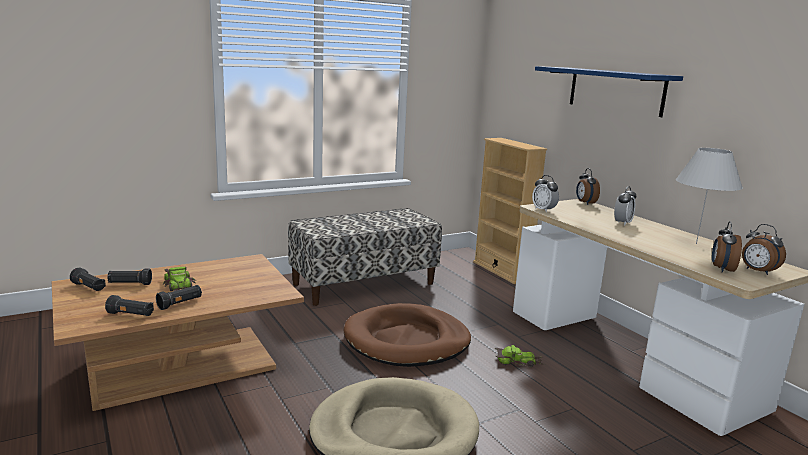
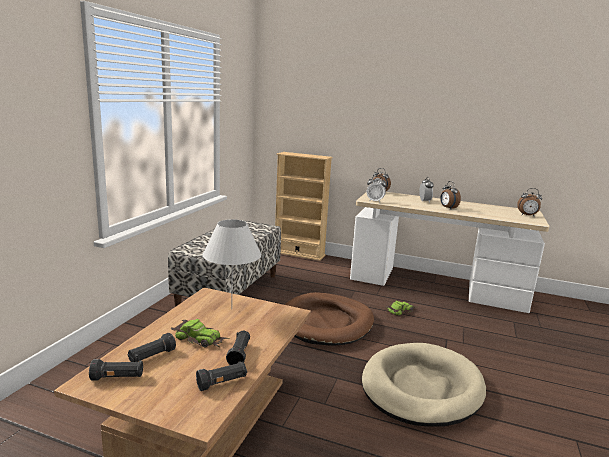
camera: 40 degrees left, 0 degrees up
(615, 90) = (390, 112): blue shelf -> none
(696, 243) = (476, 206): white table lamp -> white table lamp (231, 309)
(721, 269) = (517, 218): alarm clock -> alarm clock (447, 208)

